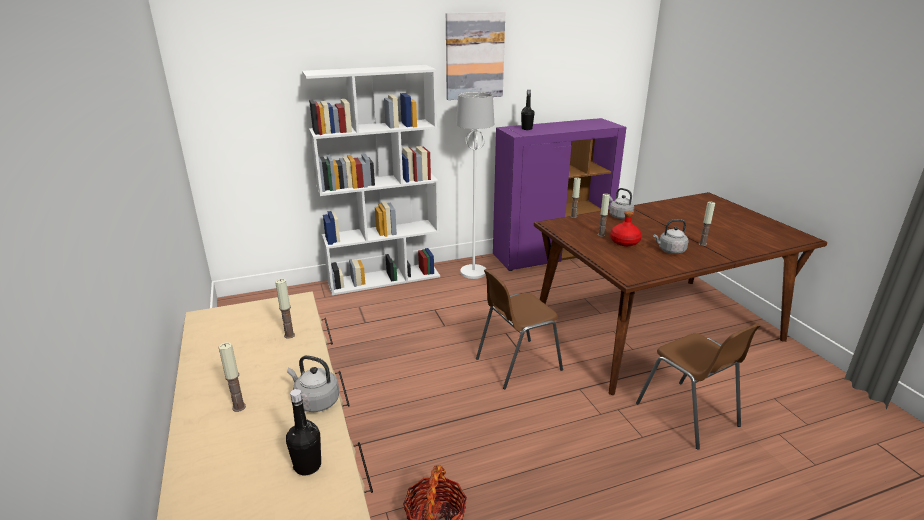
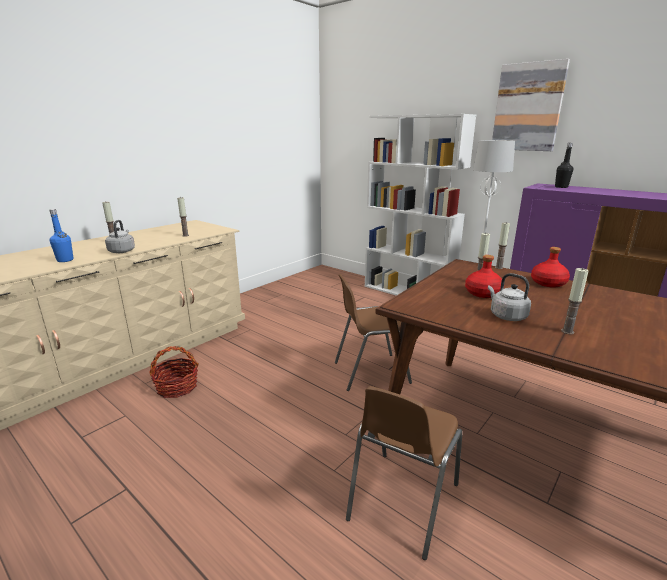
camera: 60 degrees right, 5 degrees down
(307, 466) = (65, 260): black bottle -> blue bottle
(517, 364) = (370, 372): brown chair -> brown chair turned 45 degrees counterclockwise
(619, 216) = (547, 283): grey kettle -> red bottle

